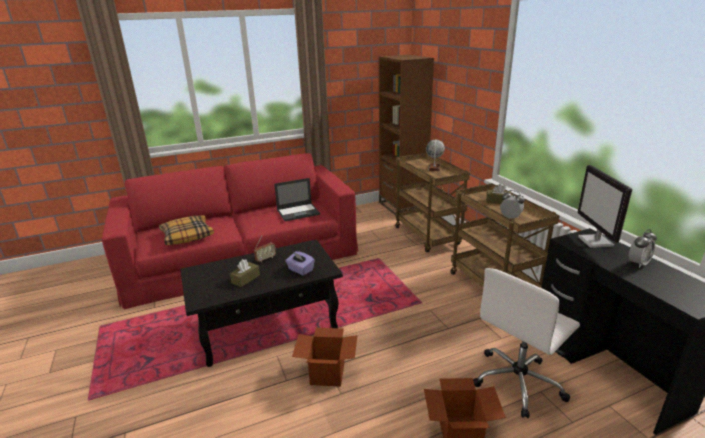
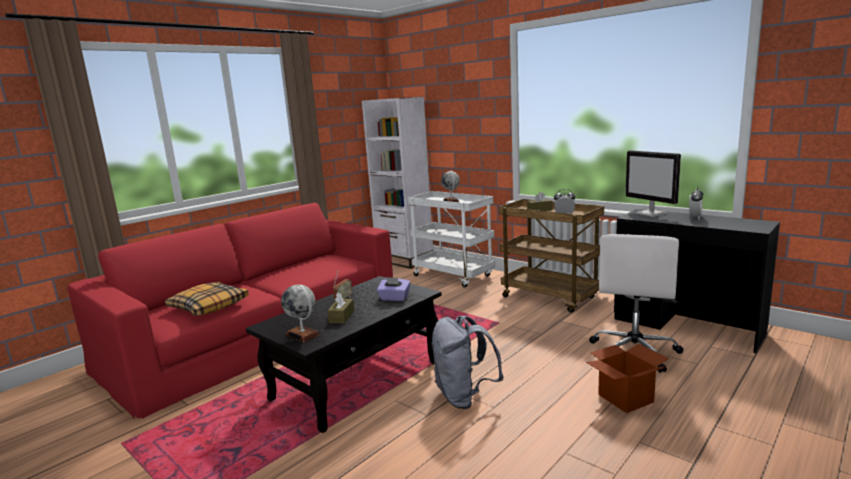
camera: 25 degrees left, 10 degrees down
(204, 289) = (303, 335): none -> globe
(298, 212) = (327, 264): laptop -> none
(327, 373) = (464, 397): cardboard box -> grey backpack
(402, 207) = (404, 260): brown bookcase -> white bookcase
(428, 236) = (454, 276): brown cart -> white cart

